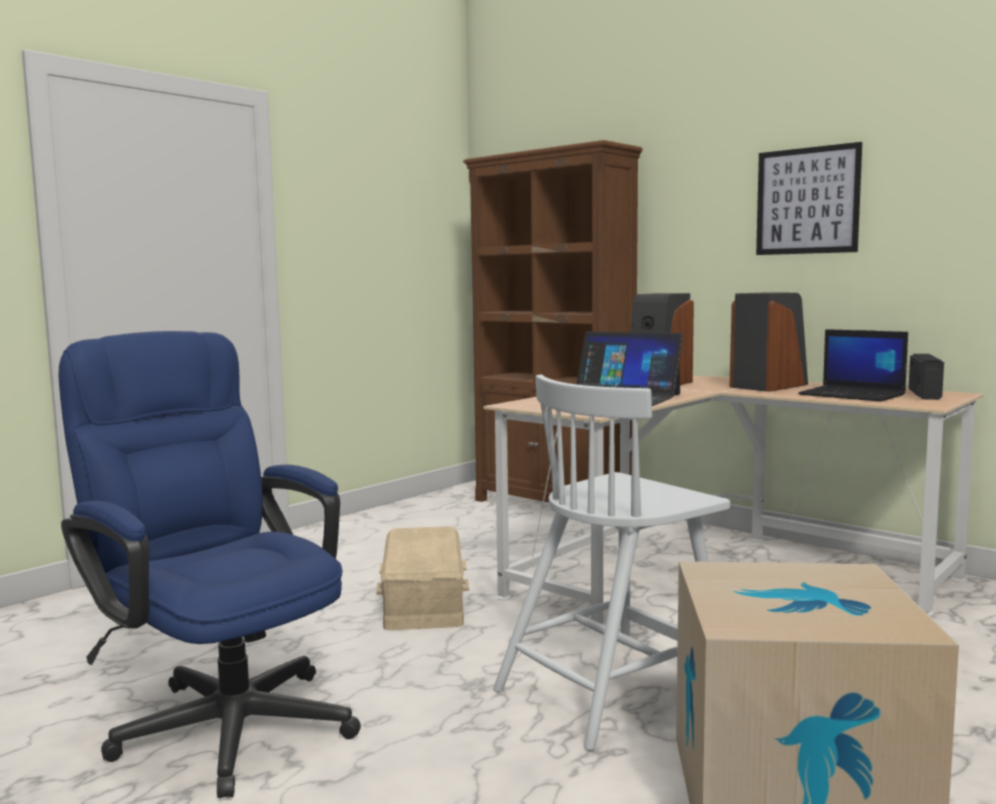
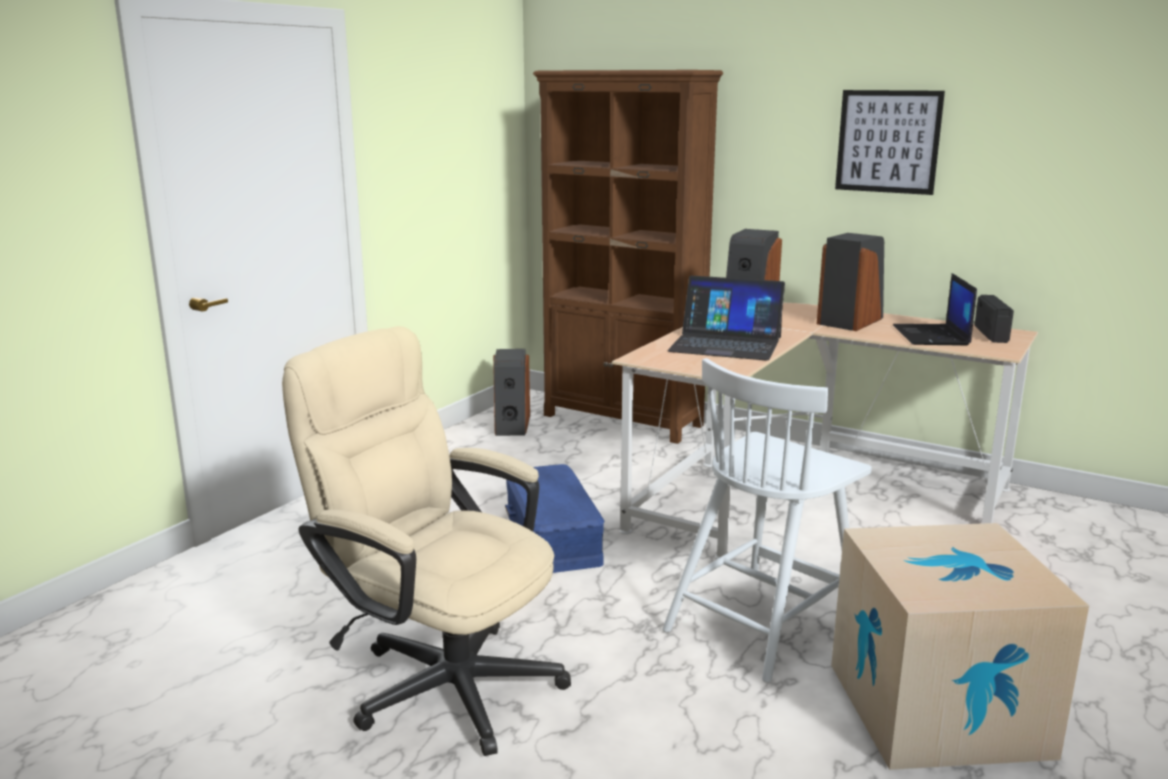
camera: 10 degrees left, 10 degrees up
(223, 718) = (440, 679): blue office chair -> beige office chair
(425, 598) = (554, 537): beige storage box -> blue storage box
(438, 506) = (511, 425): none -> speaker
(853, 395) = (932, 336): laptop -> laptop turned 60 degrees clockwise

